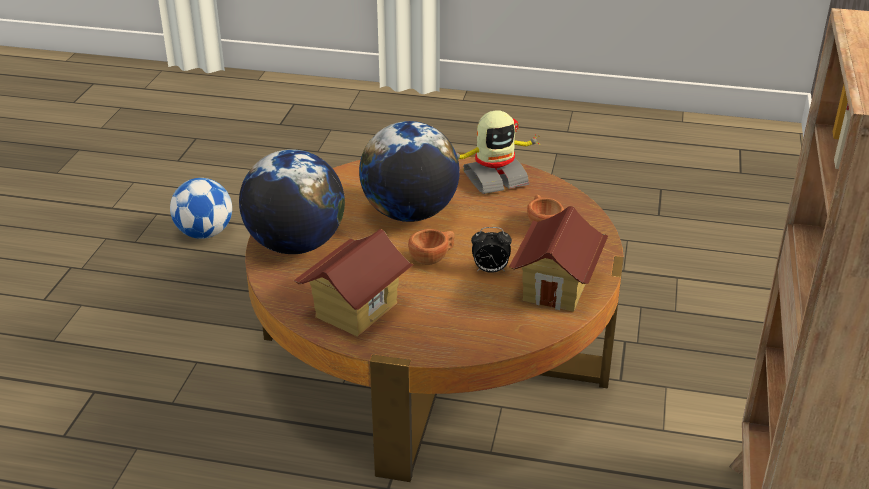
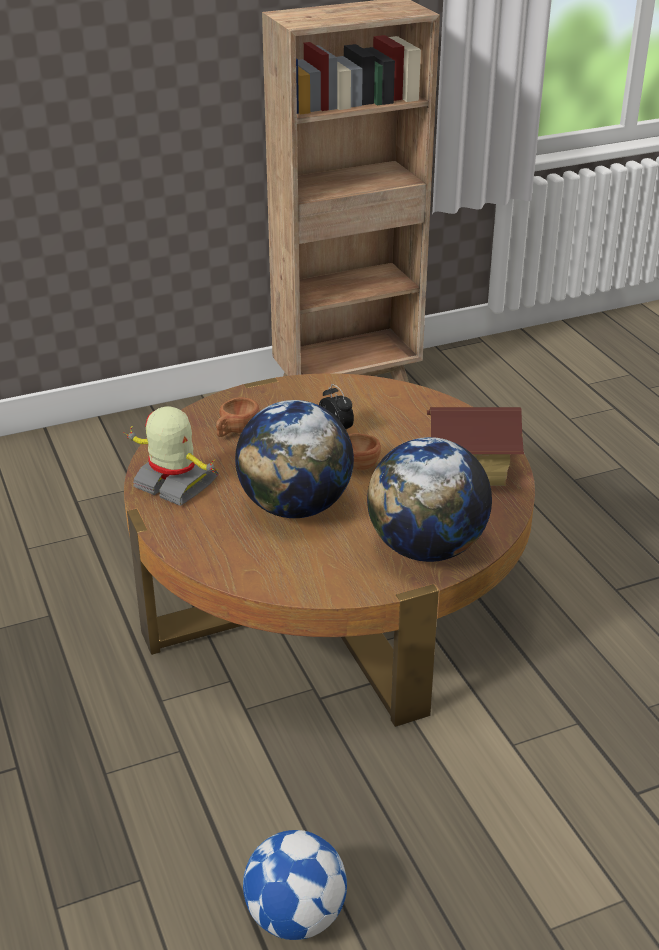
camera: 125 degrees left, 0 degrees up
(557, 288) = (325, 396): toy house -> none

